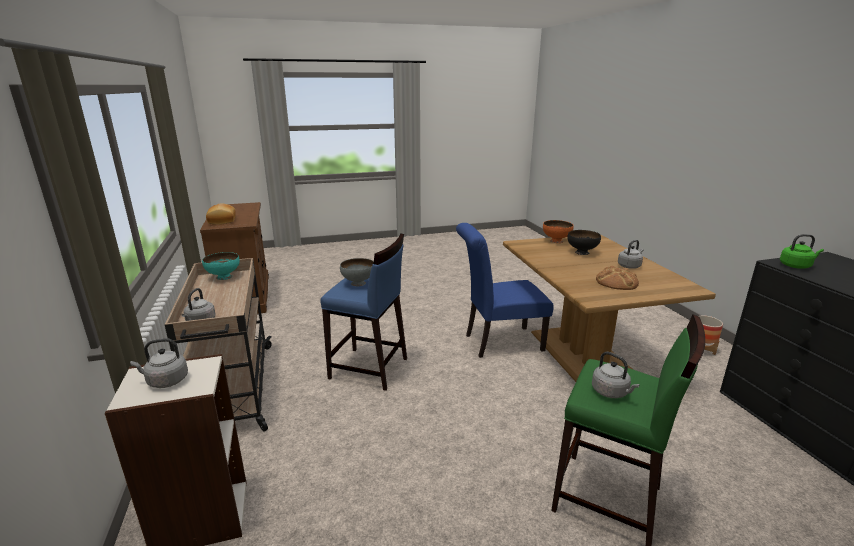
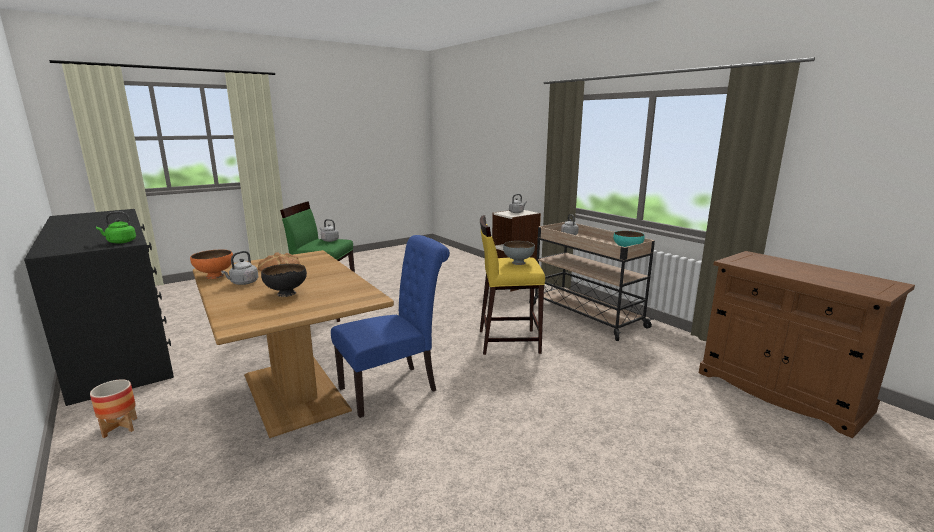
camera: 160 degrees right, 5 degrees down
(223, 220) = (773, 262): bread -> none
(369, 369) = (508, 341): blue stool -> yellow stool
(556, 241) = (311, 308): orange bowl -> orange bowl (215, 276)

